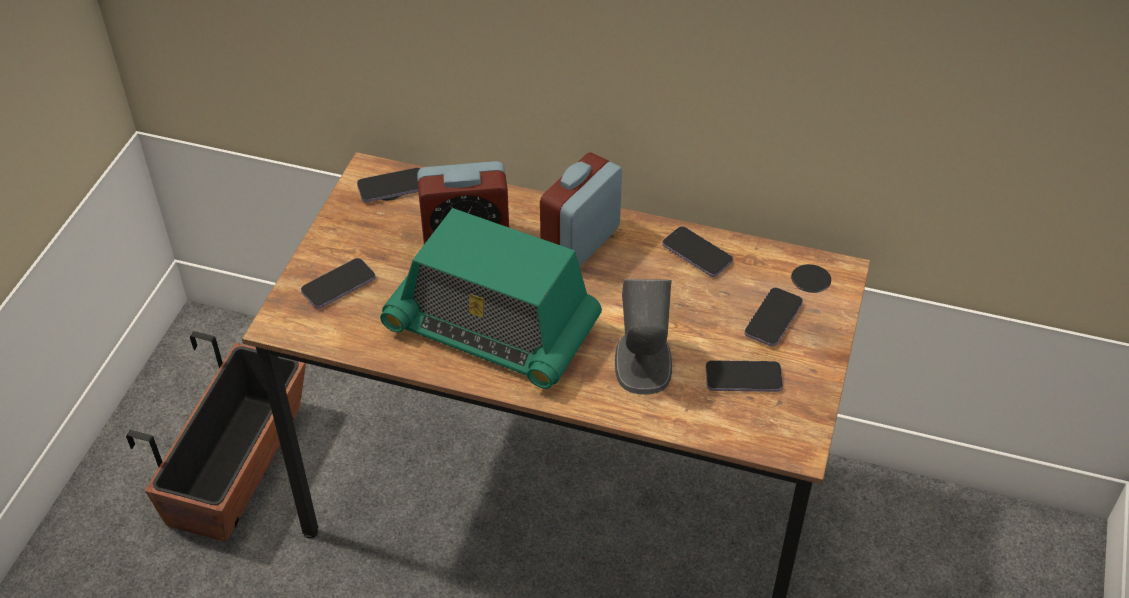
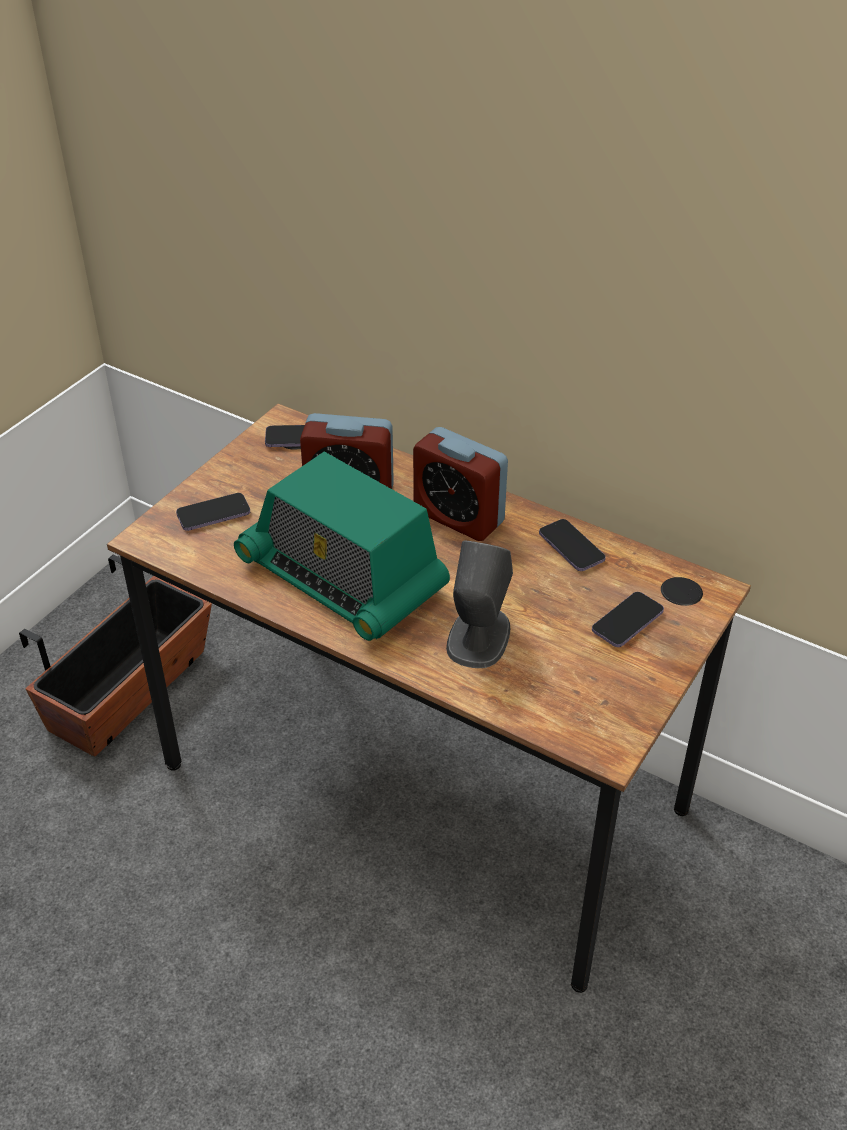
camera: 15 degrees right, 5 degrees down
(580, 242) = (458, 517): alarm clock -> alarm clock turned 105 degrees counterclockwise
(743, 378) = (575, 672): phone -> none

